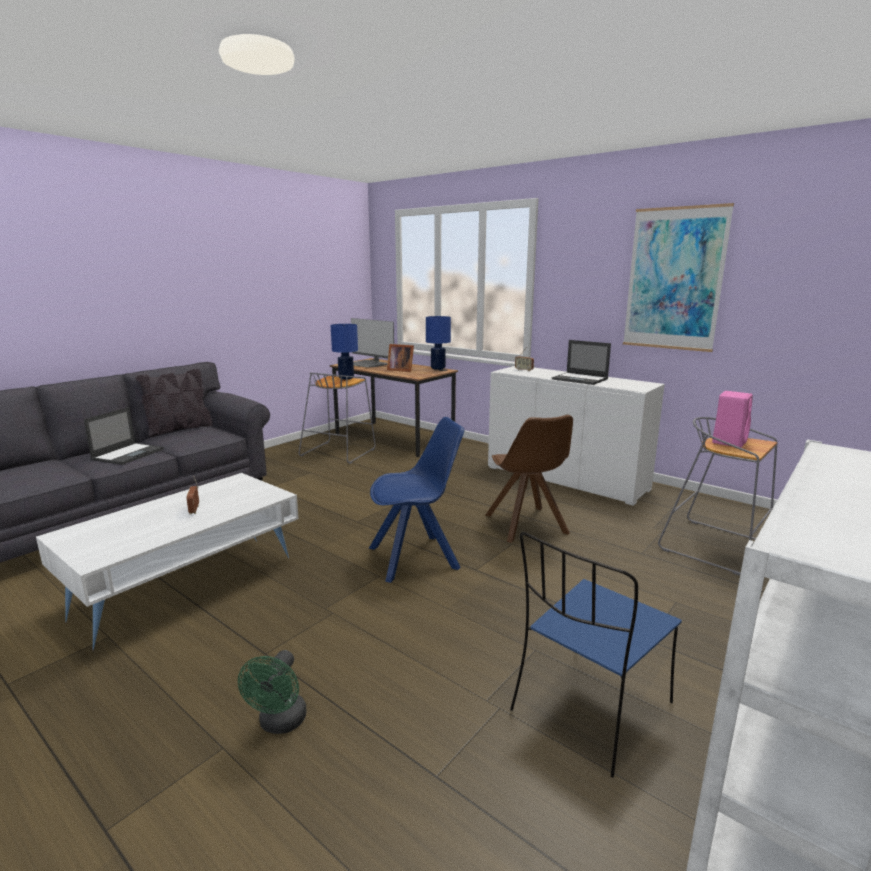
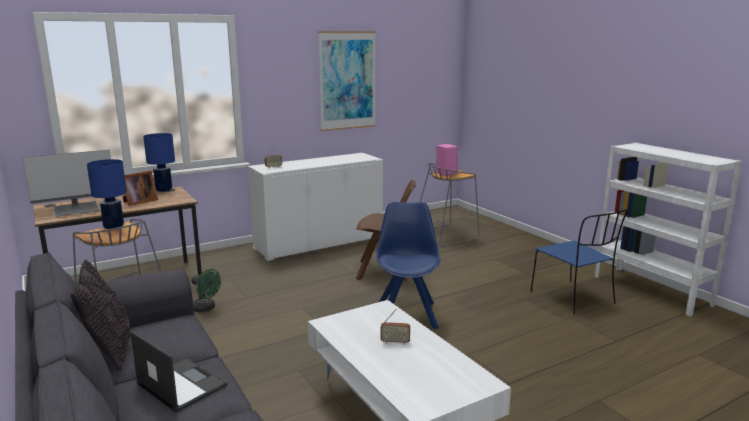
camera: 70 degrees left, 0 degrees up
(280, 723) = (580, 380): green fan -> green fan (206, 308)
(580, 379) = (326, 162): laptop -> none

